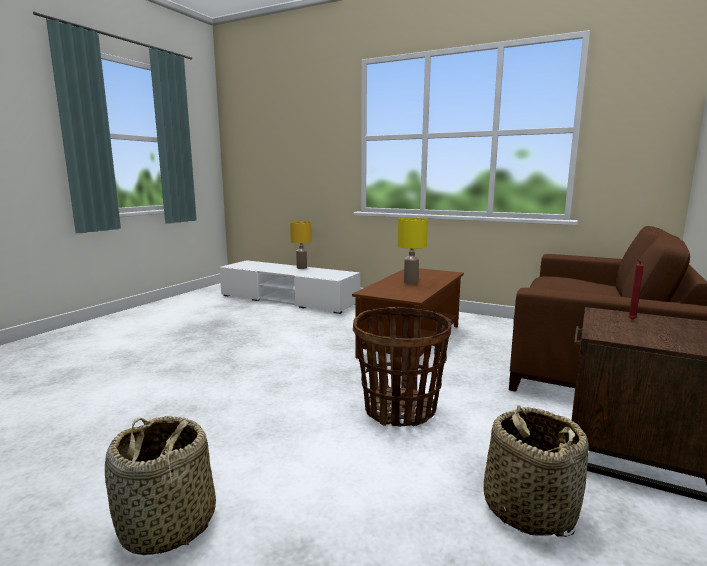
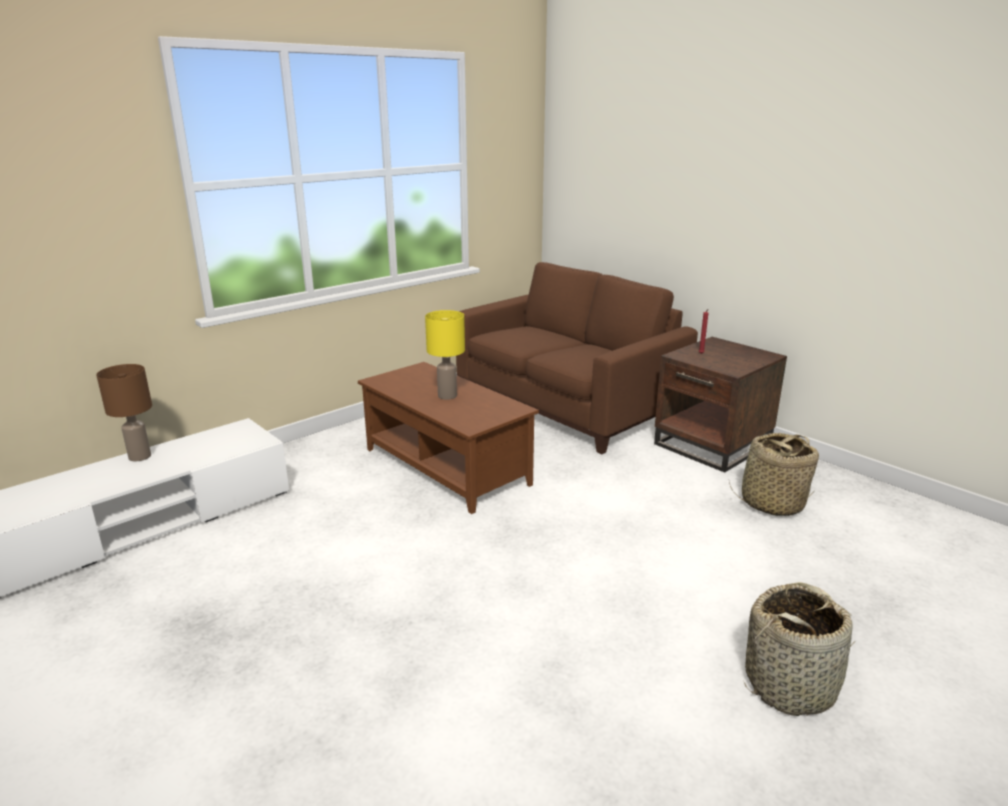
camera: 70 degrees left, 10 degrees up
(301, 268) = (139, 457): yellow table lamp -> brown table lamp
(400, 409) = (617, 516): basket -> none

